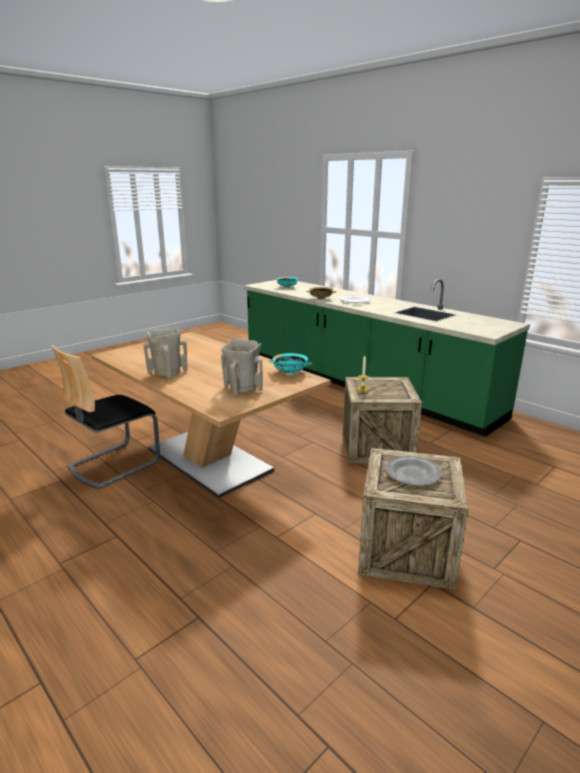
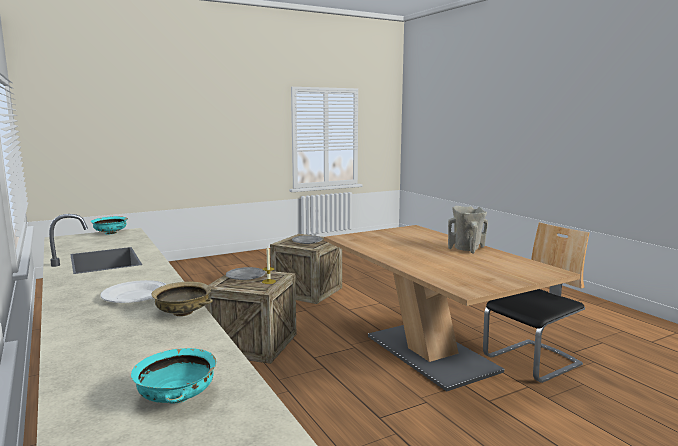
camera: 165 degrees left, 10 degrees down
(242, 389) = (398, 236): beige vase -> none
(289, 372) = (353, 242): turquoise bowl -> turquoise bowl (111, 233)
(393, 392) = (245, 276): none -> grey plate

